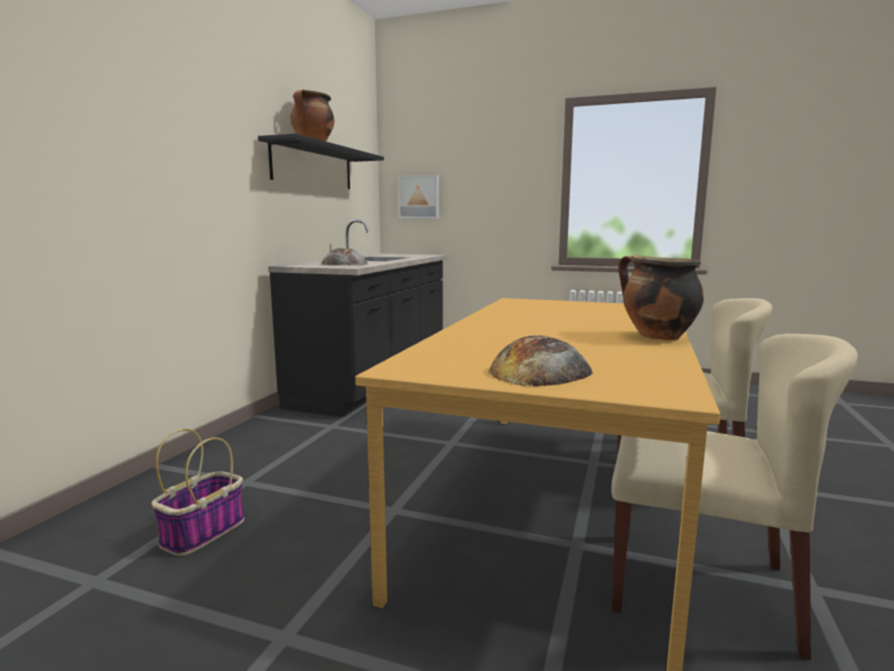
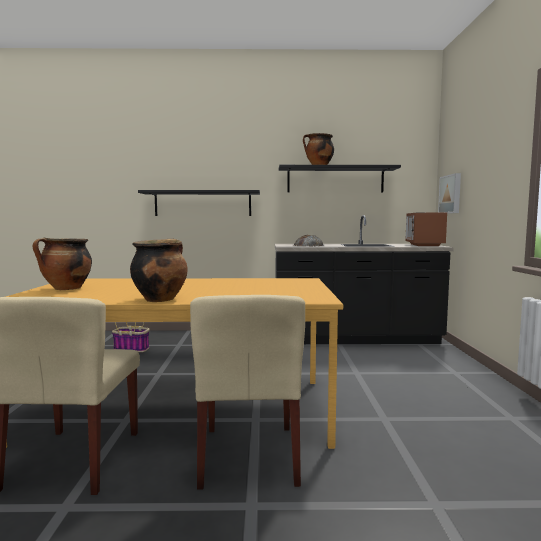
camera: 70 degrees right, 5 degrees down
(156, 191) = (203, 203): none -> black shelf
(409, 254) = (424, 245): none -> microwave
(540, 370) = (66, 289): bread -> cooking pot

